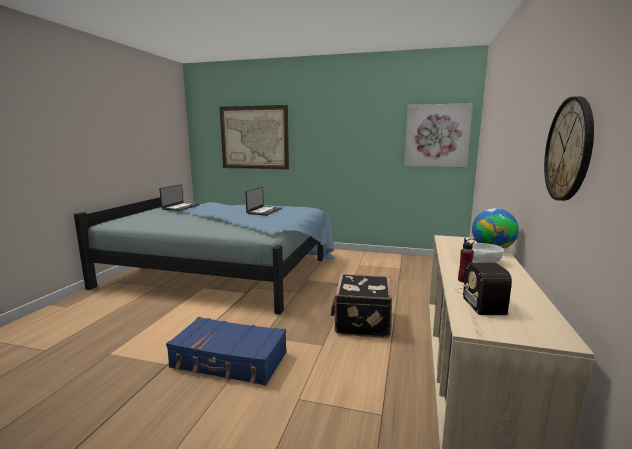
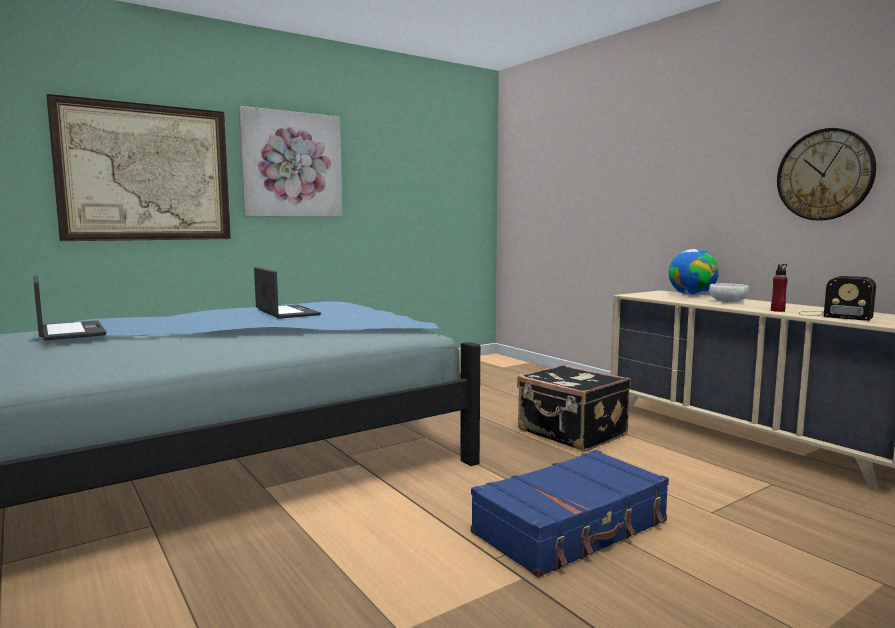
camera: 50 degrees left, 5 degrees down
(436, 135) = (454, 183): picture -> picture (292, 165)

